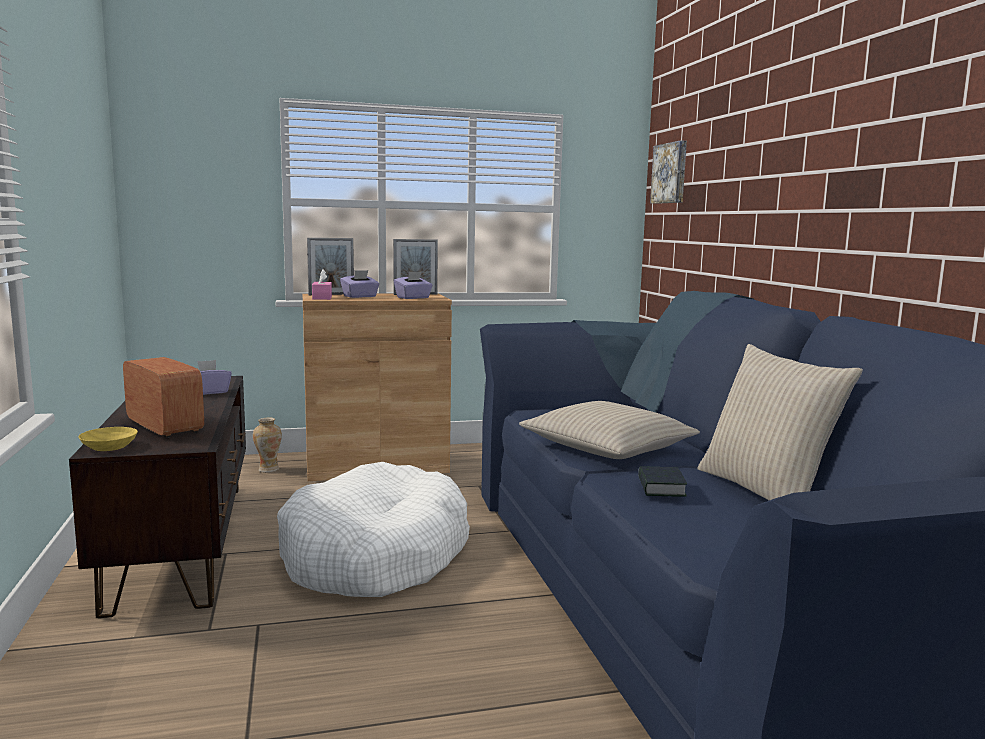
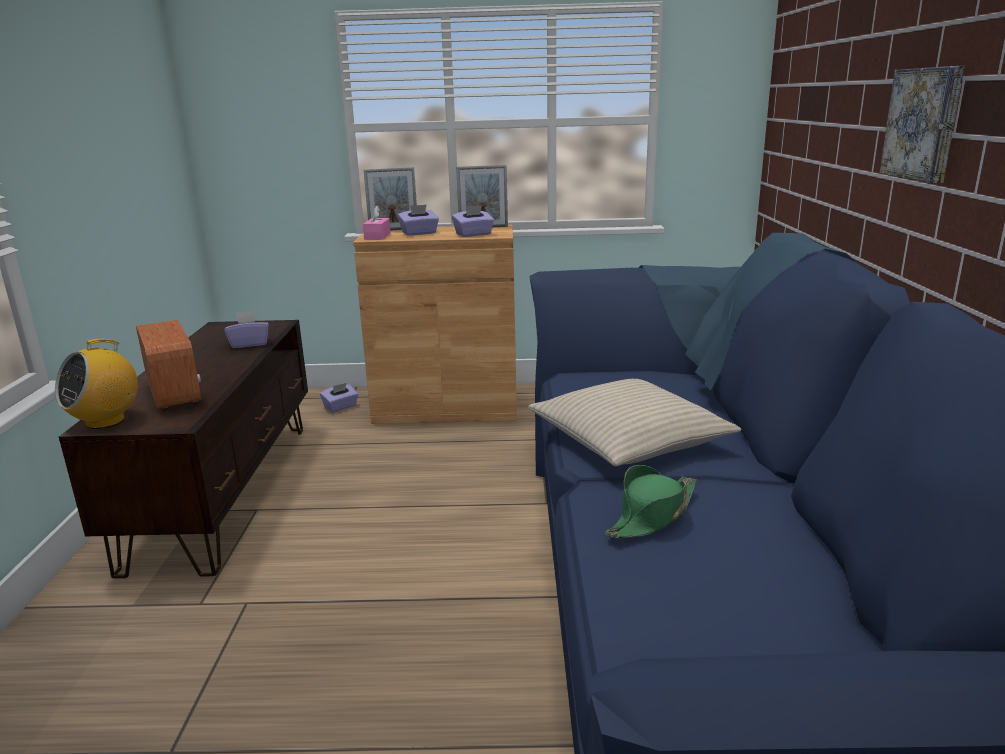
camera: 15 degrees right, 10 degrees up
(111, 447) = (106, 421): yellow bowl -> radio
(268, 469) = (341, 407): vase -> purple tissue box
(375, 555) = (395, 525): white dog bed -> none
(661, 488) = (652, 515): book -> green hat
(670, 173) = (793, 70): picture -> picture (924, 123)
(765, 491) = (791, 528): beige pillow -> none

